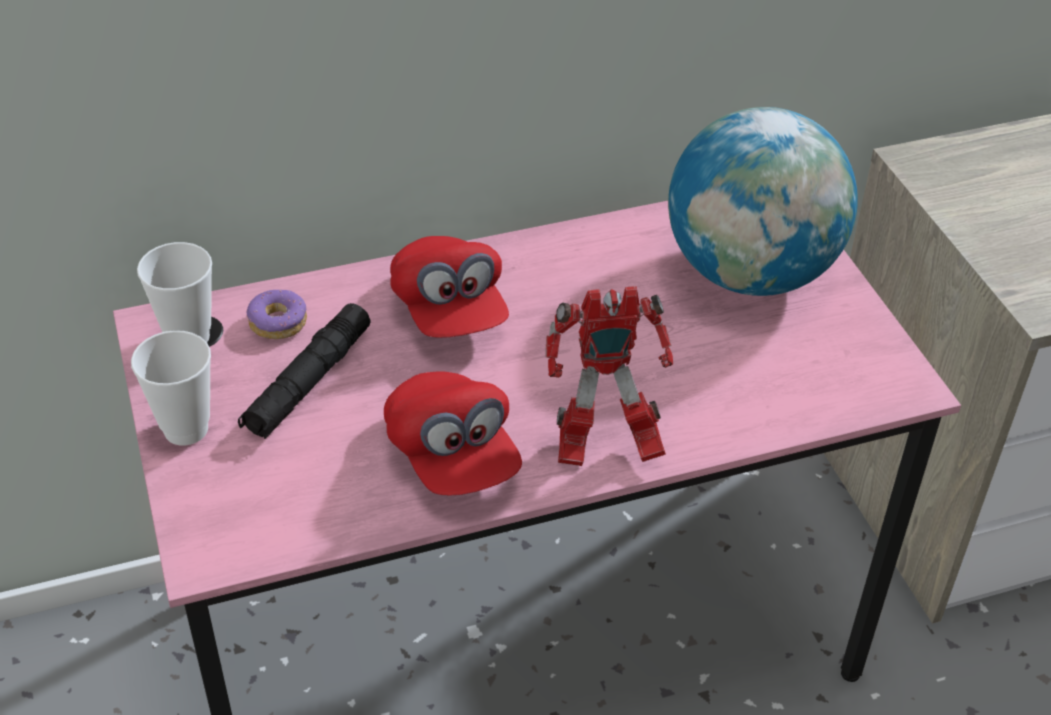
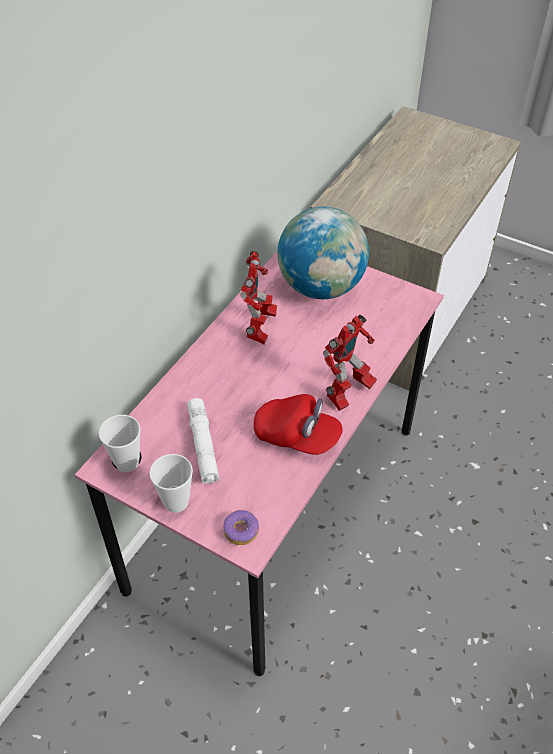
camera: 40 degrees left, 5 degrees up
(278, 322) = (158, 429): donut -> donut (241, 530)
(308, 382) = (203, 446): black flashlight -> white flashlight
(449, 311) = (225, 377): red cap -> none
(579, 278) = (260, 329): none -> toy robot

